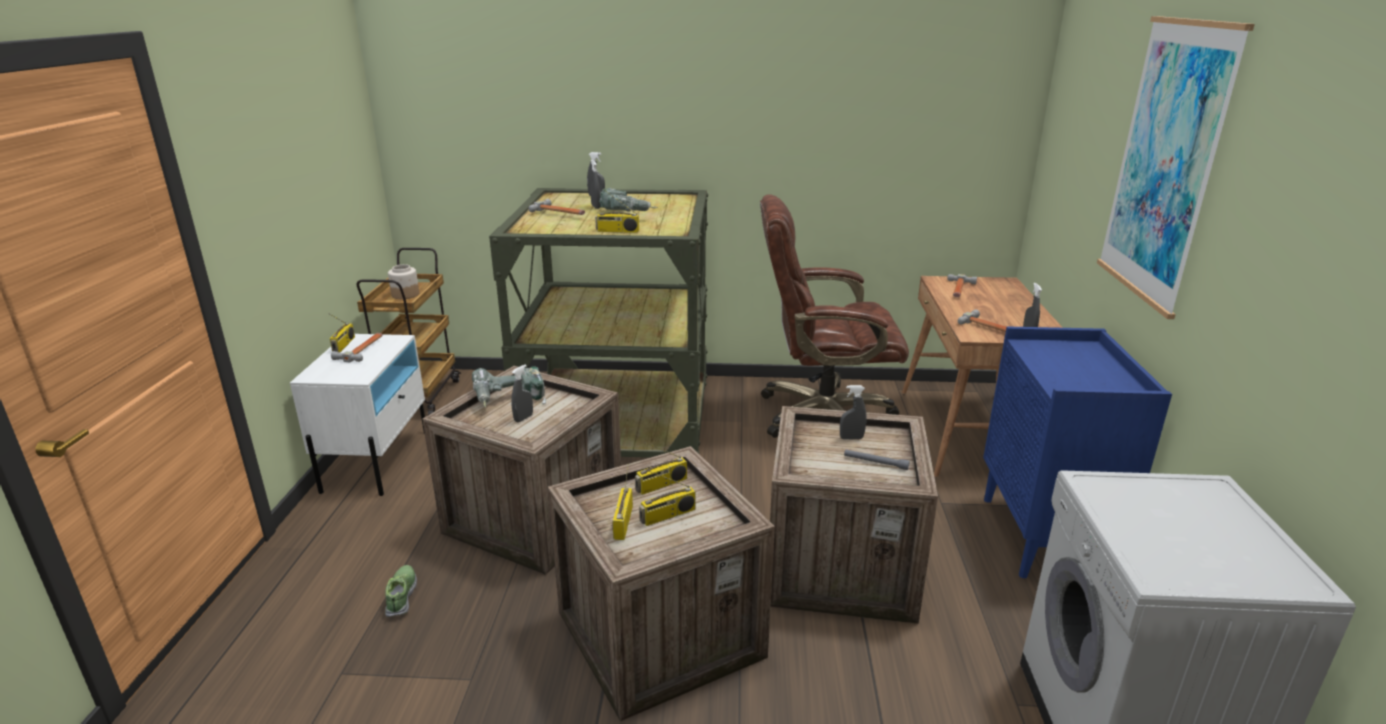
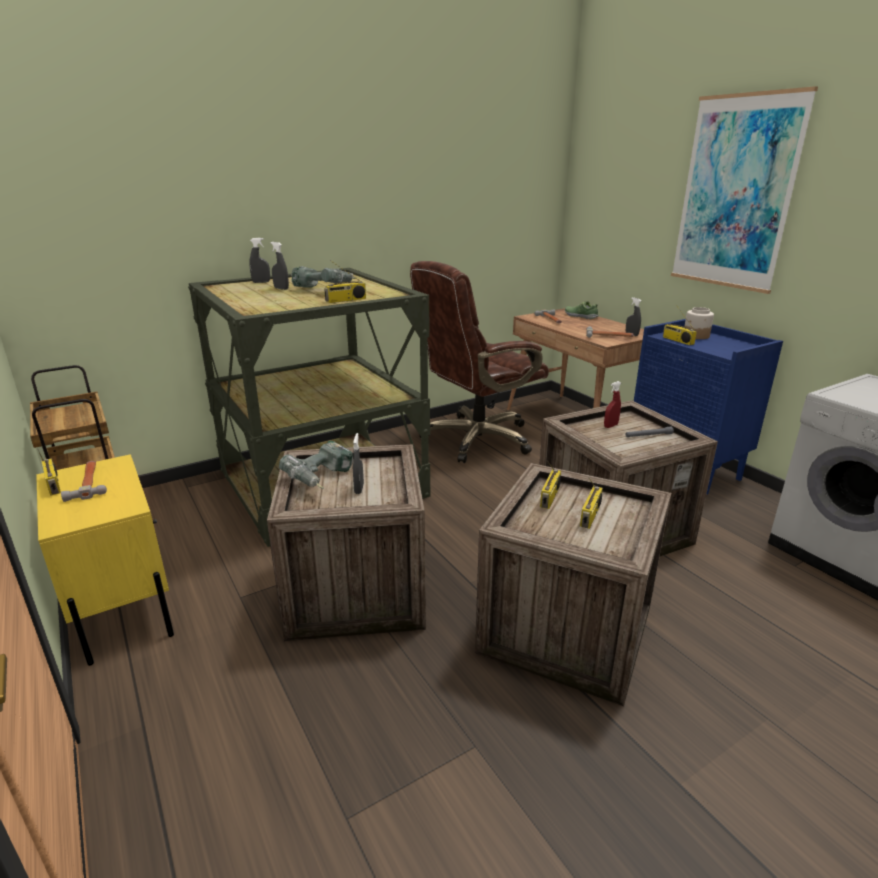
camera: 35 degrees left, 0 degrees up
(377, 460) = (123, 606): white nightstand -> yellow nightstand
(401, 596) = (316, 714): shoe -> shoe (580, 316)
(405, 295) = (71, 419): jar -> jar (696, 336)
(559, 213) = (261, 295): hammer -> none
(622, 521) = (568, 533): radio -> radio (677, 340)
(851, 438) = (610, 426): grey spray bottle -> red spray bottle

